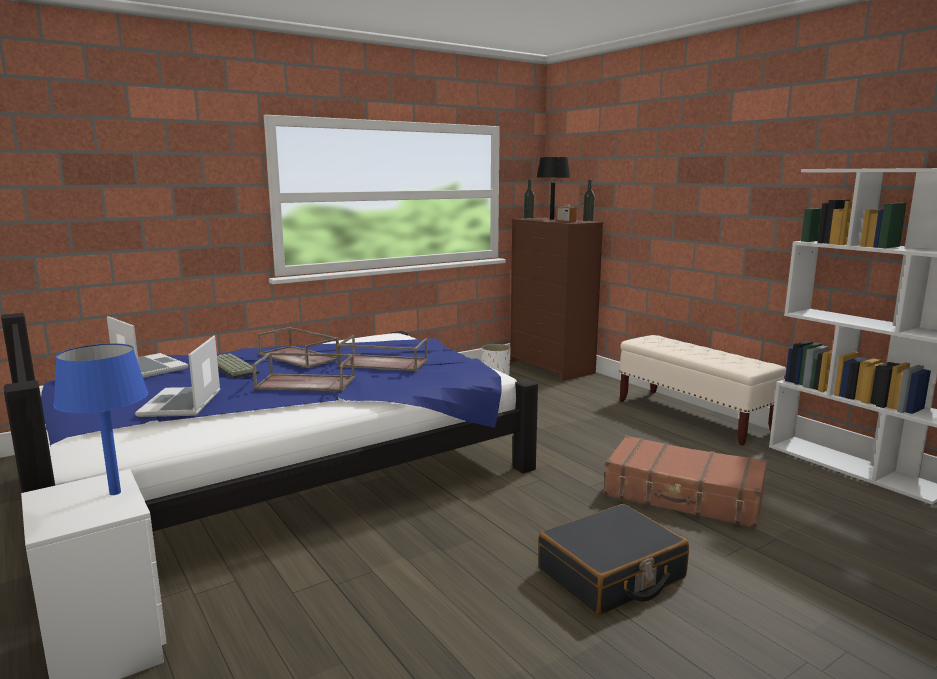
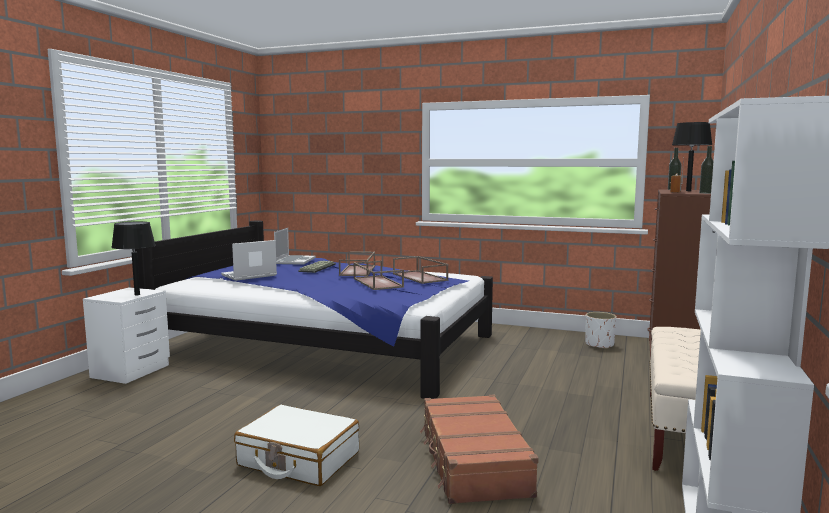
camera: 55 degrees right, 5 degrees down
(115, 492) = (137, 294): blue table lamp -> black table lamp
(307, 383) = (312, 281): brown tray -> brown tray (420, 277)
(611, 575) = (298, 459): black suitcase -> white suitcase

